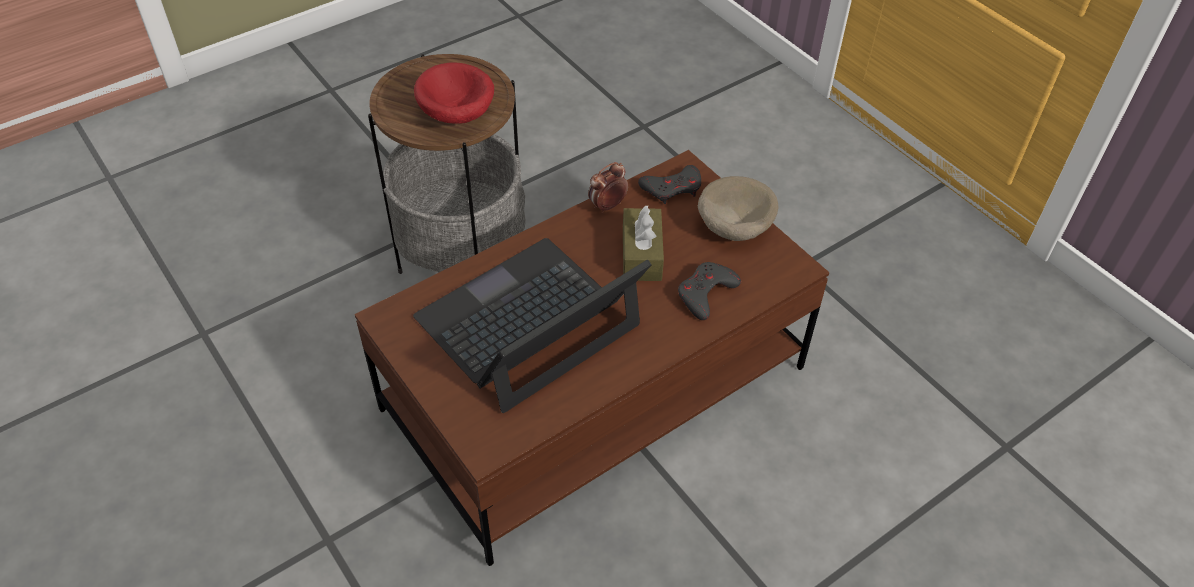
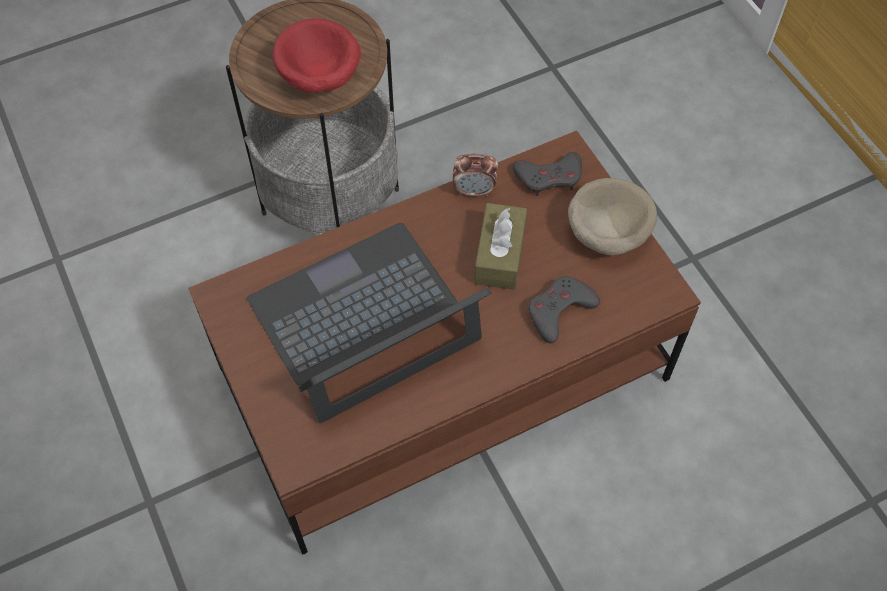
camera: 10 degrees right, 10 degrees up
(607, 206) = (474, 191): alarm clock -> alarm clock turned 150 degrees counterclockwise

